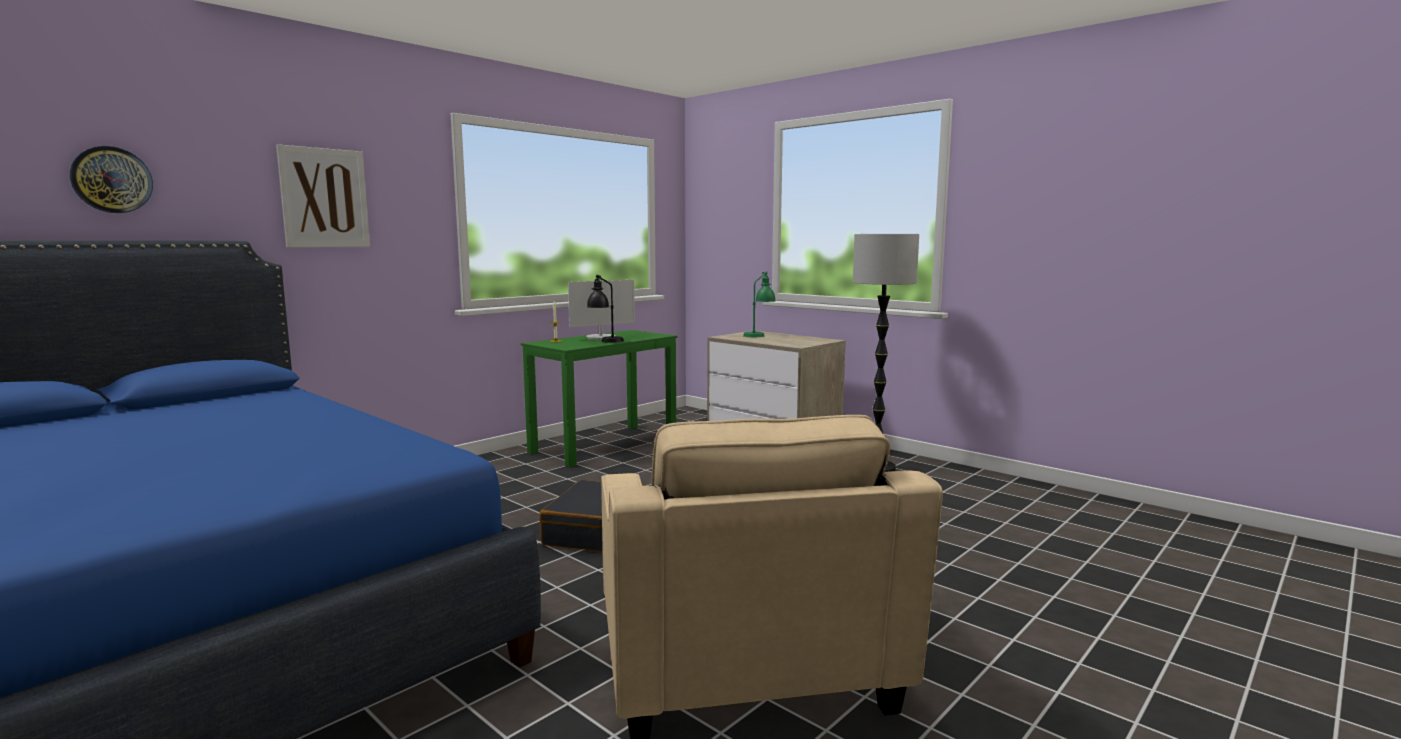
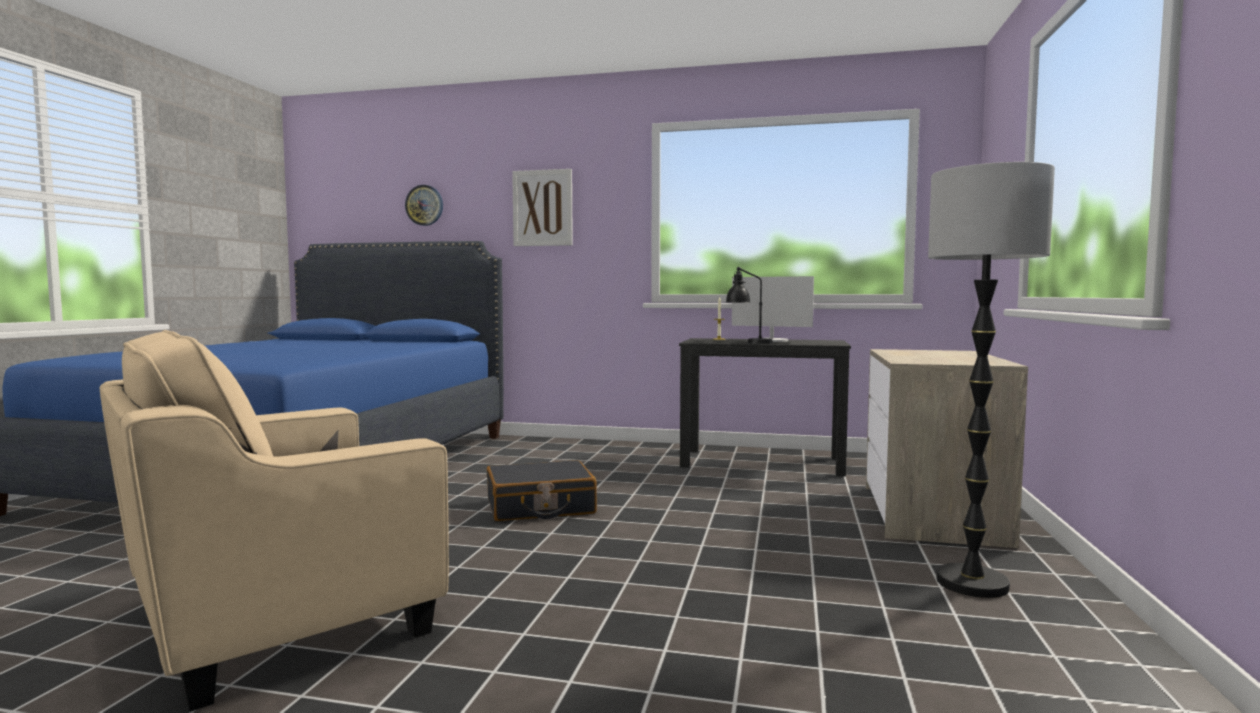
camera: 60 degrees right, 5 degrees down
(604, 444) = (762, 462): green desk -> black desk
(759, 335) = (945, 353): green table lamp -> none

